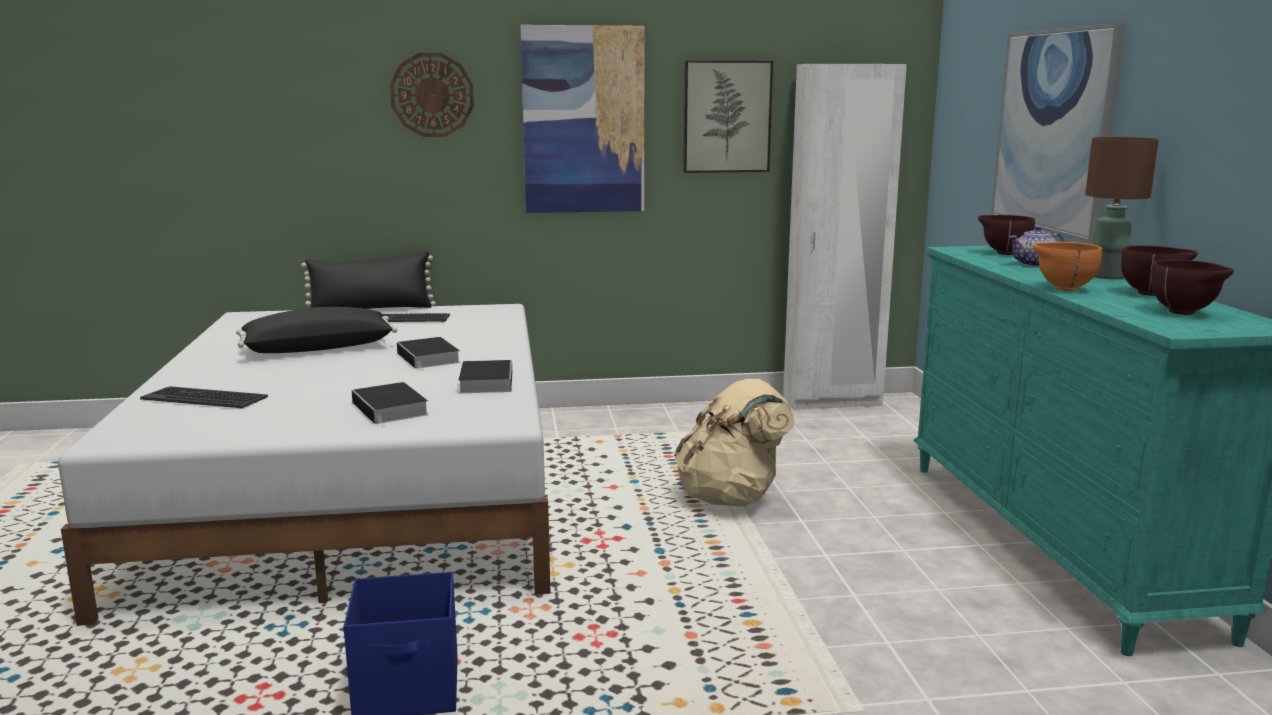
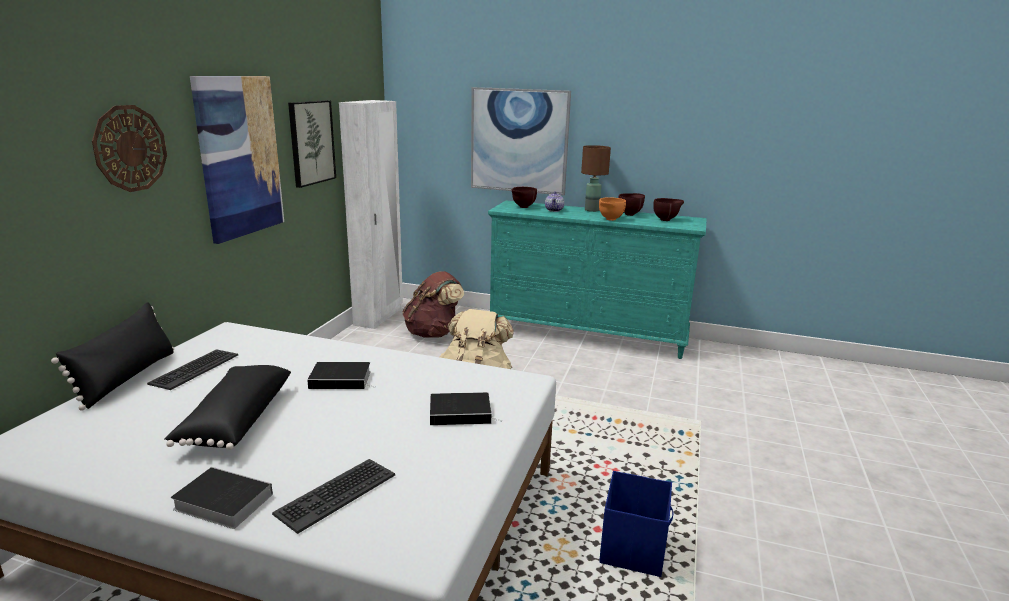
camera: 65 degrees left, 5 degrees up
(486, 381) = (431, 371): book -> book (220, 501)
(839, 440) = (433, 333): none -> brown backpack

